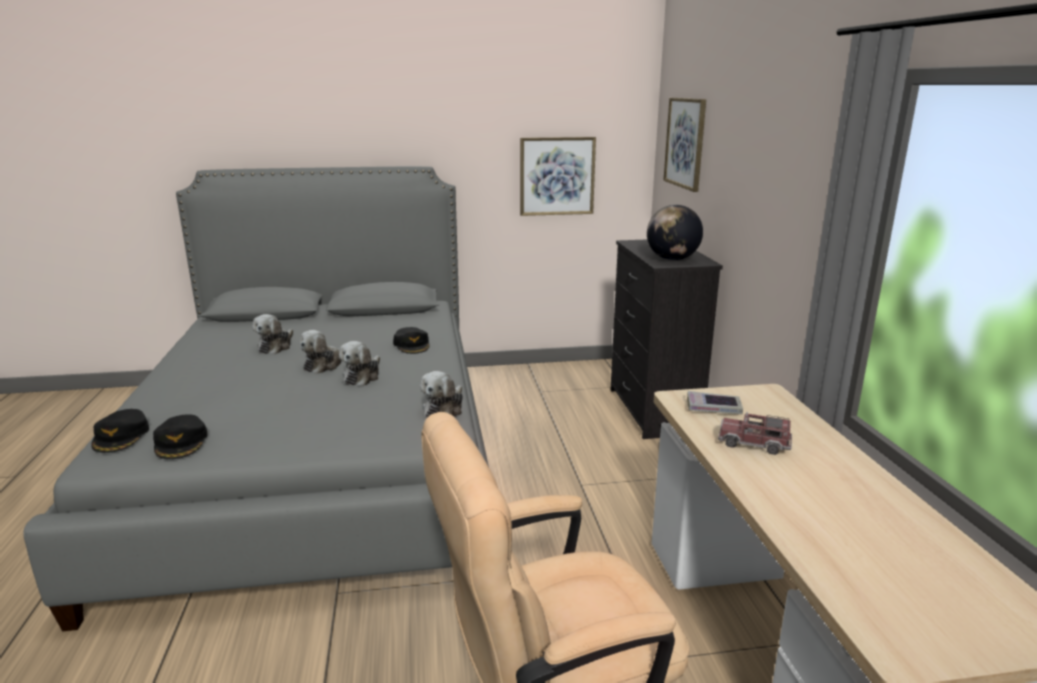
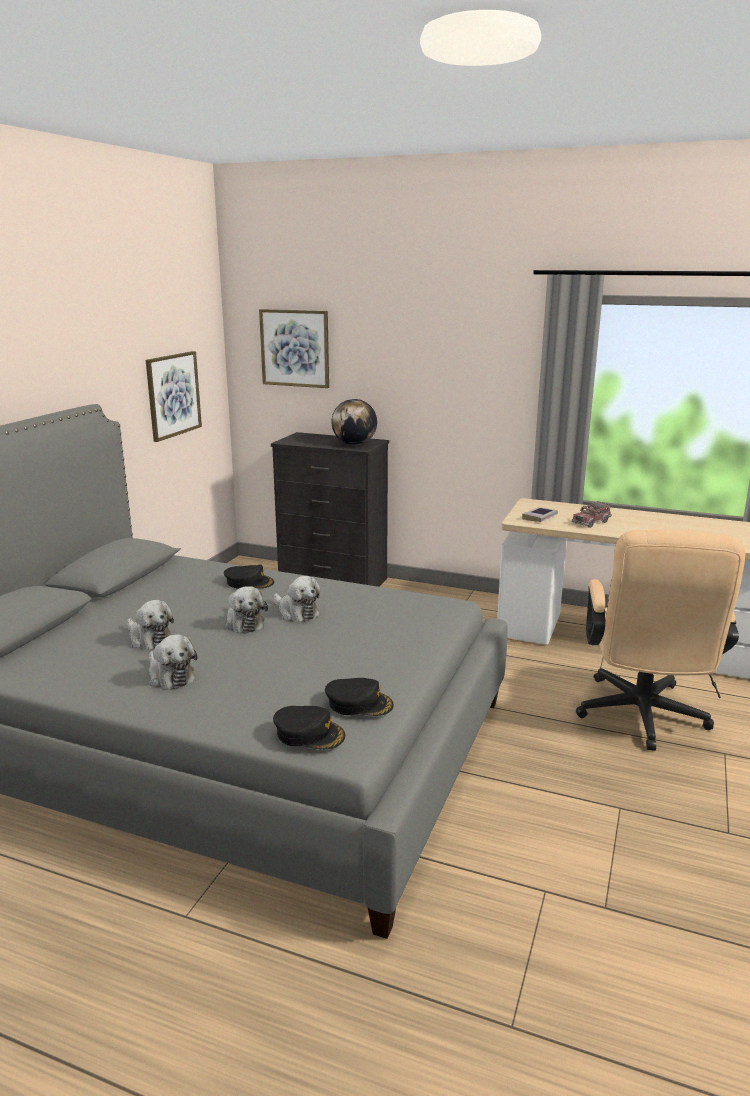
camera: 60 degrees left, 0 degrees up
(444, 409) = (406, 596): plush toy -> plush toy (170, 676)

